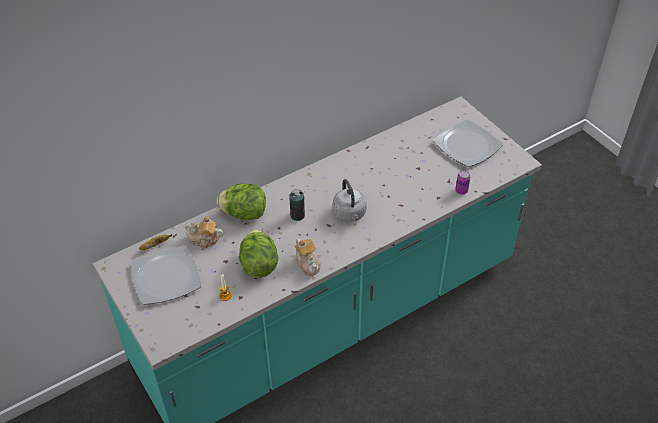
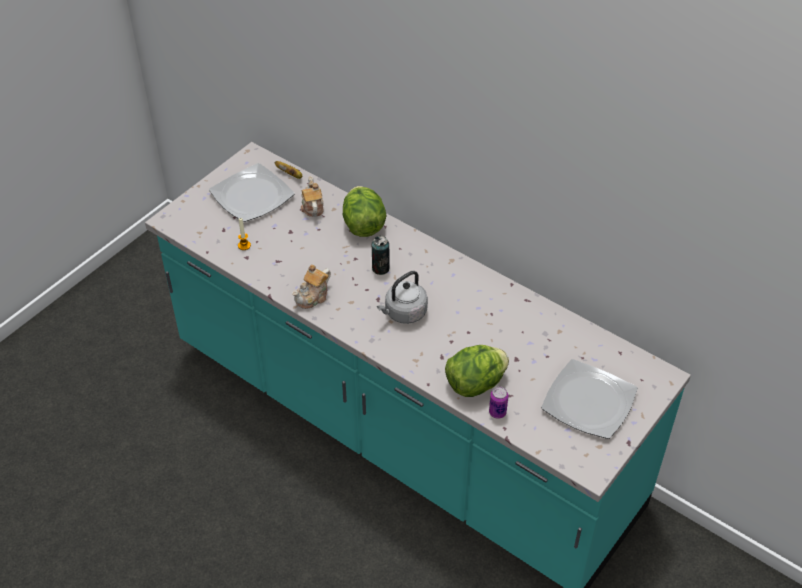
camera: 70 degrees right, 0 degrees up
(259, 265) = (295, 258): lettuce -> lettuce (475, 384)

